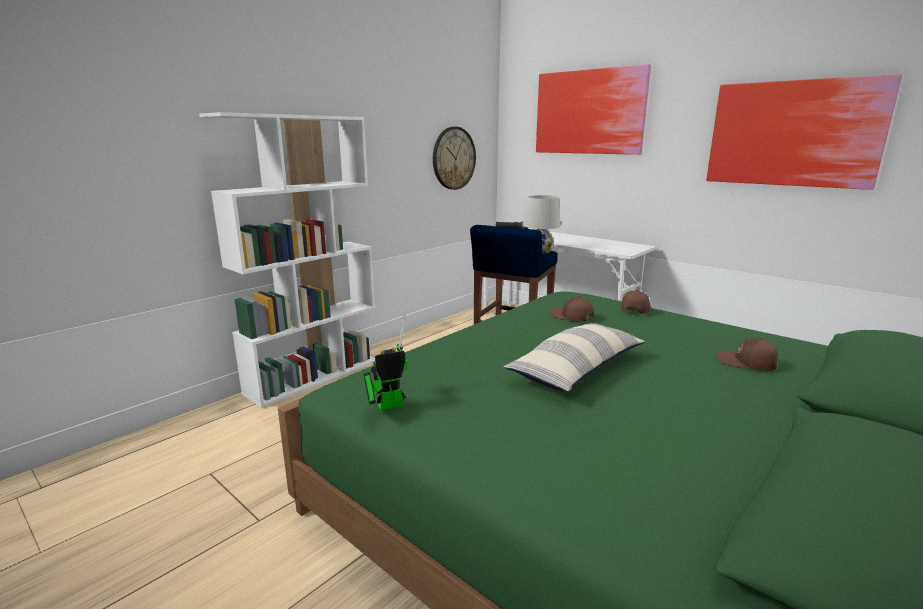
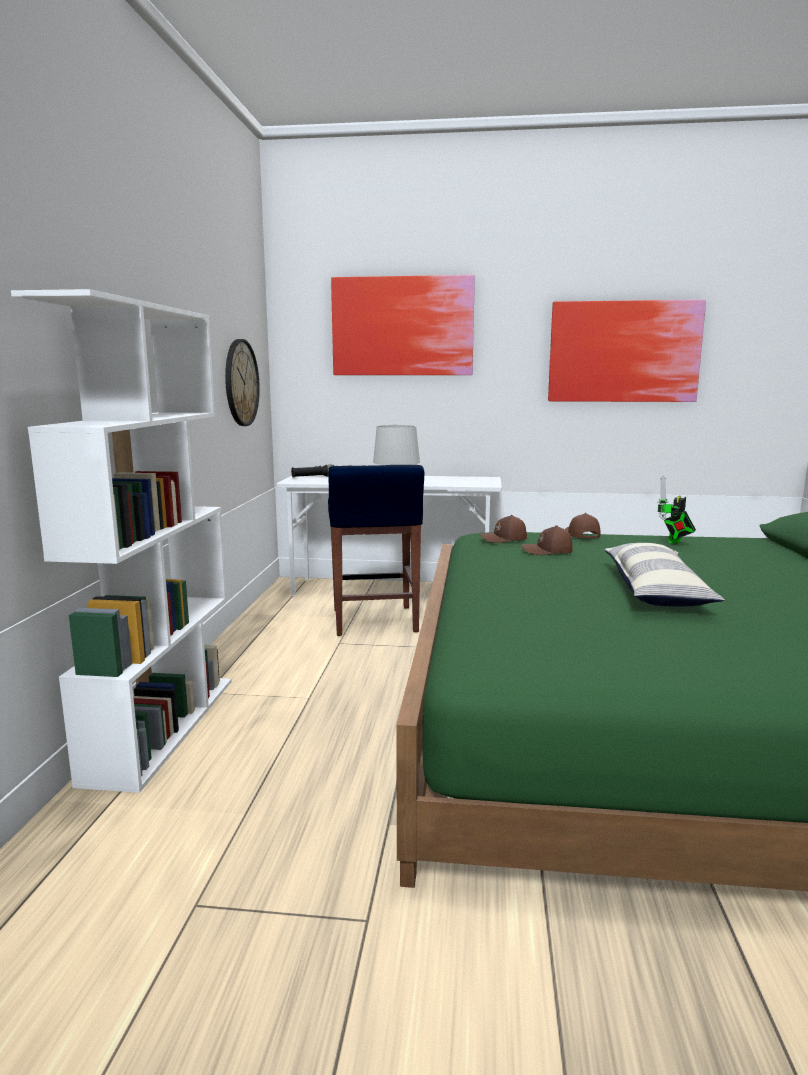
camera: 35 degrees left, 5 degrees down
(386, 406) = (579, 666): toy robot -> toy robot (674, 542)
(746, 363) = (746, 558): brown cap -> brown cap (504, 539)

